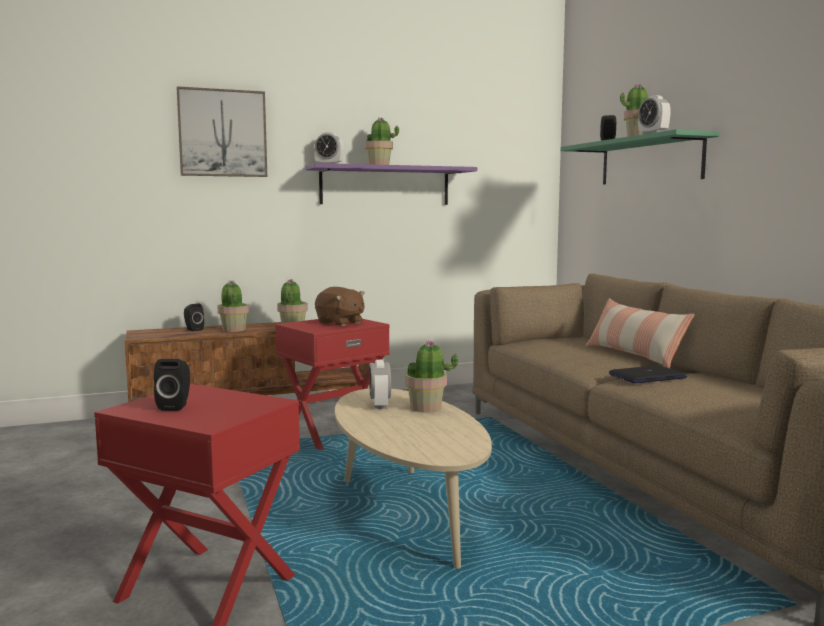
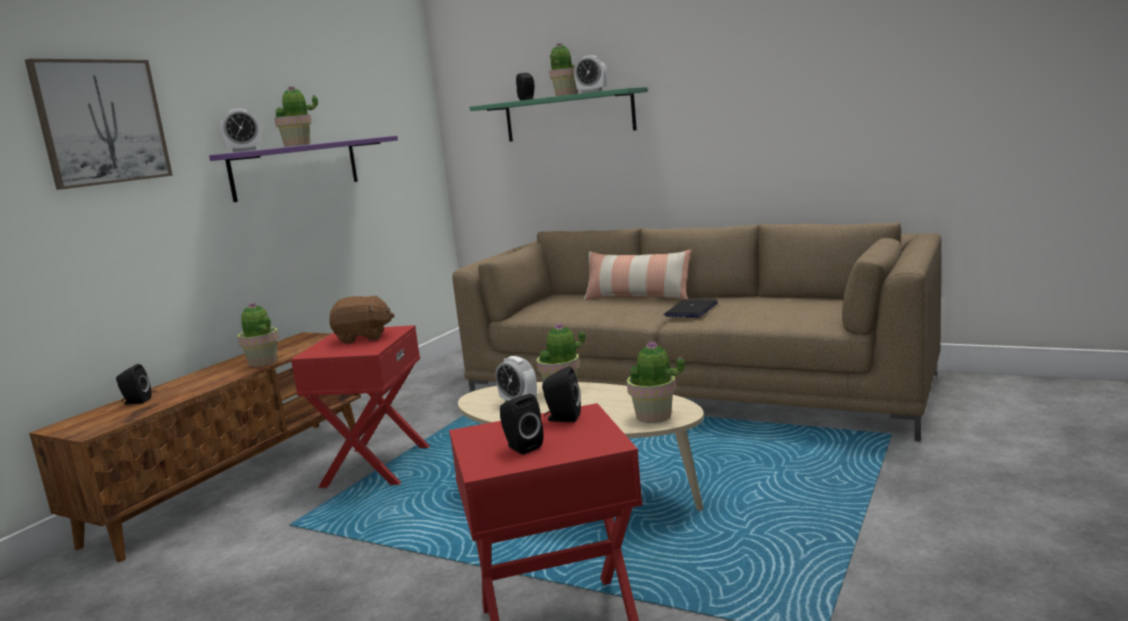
camera: 40 degrees left, 5 degrees up
(233, 330) = (195, 386): potted plant -> potted plant (654, 416)
(248, 400) = (562, 418): none -> black speaker

